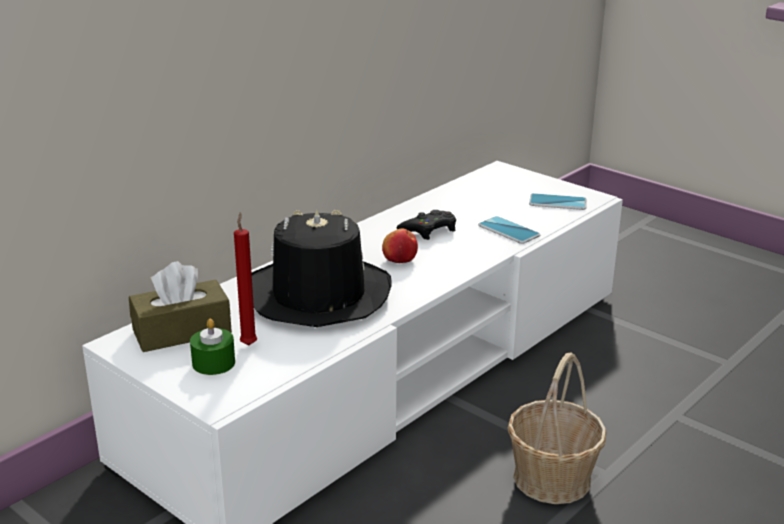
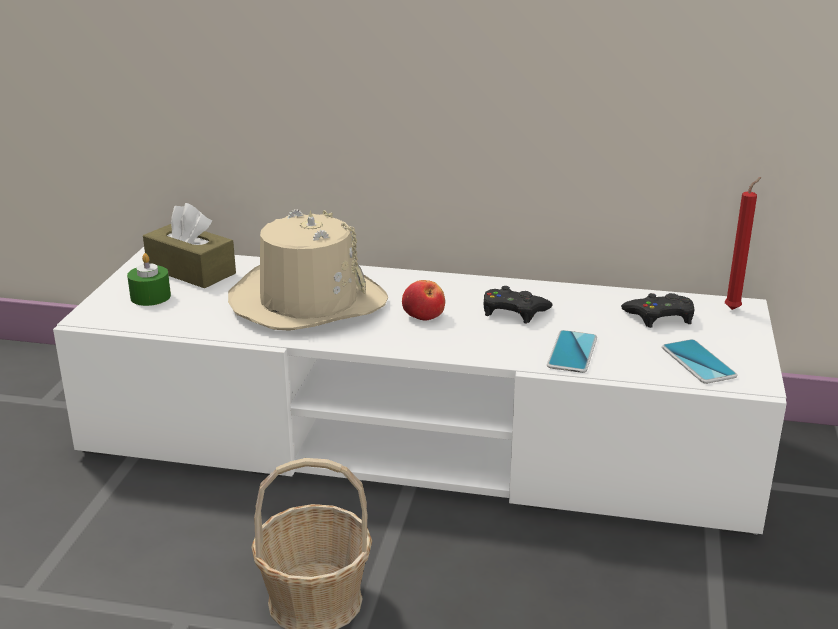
camera: 60 degrees right, 0 degrees up
(249, 343) = (193, 300): red candle -> red candle (734, 309)
(318, 295) = (307, 301): black hat -> beige hat
(488, 192) = (660, 316): none -> black game controller

